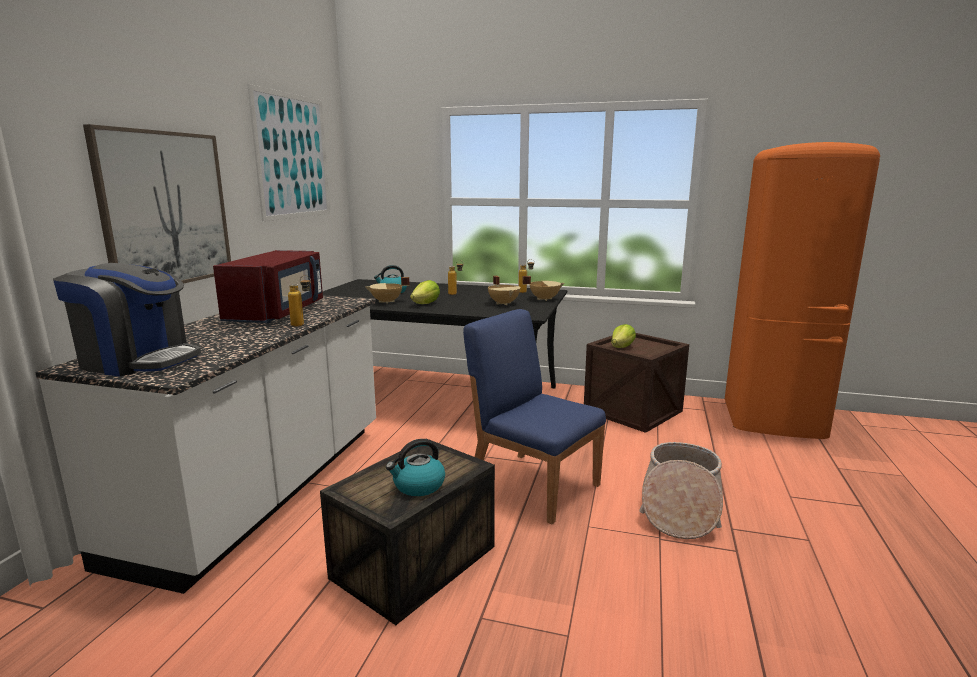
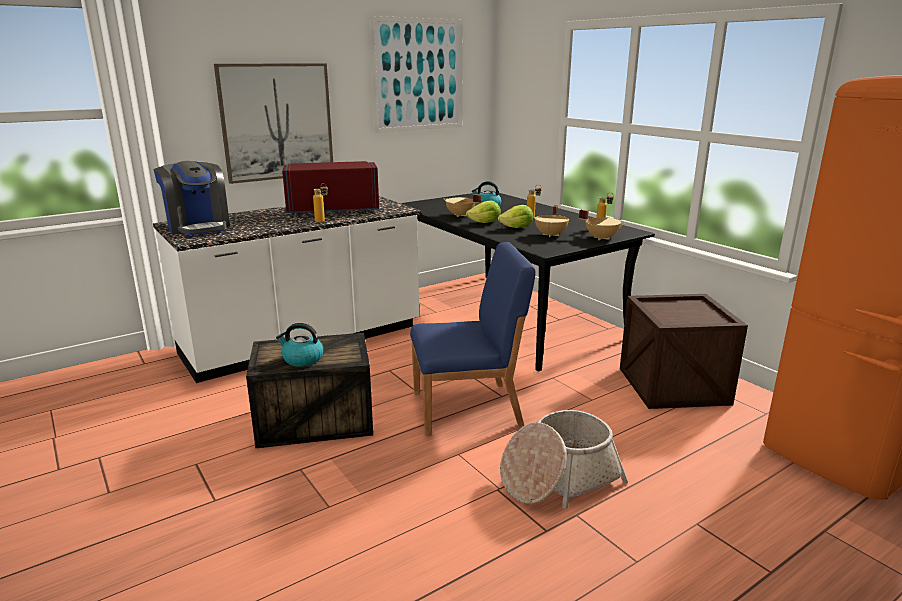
camera: 40 degrees right, 5 degrees up
(278, 313) = (332, 210): red microwave -> red microwave turned 150 degrees counterclockwise
(533, 485) = (468, 408): blue chair -> blue chair turned 90 degrees clockwise
(622, 347) = (664, 309): lettuce -> lettuce (517, 228)

